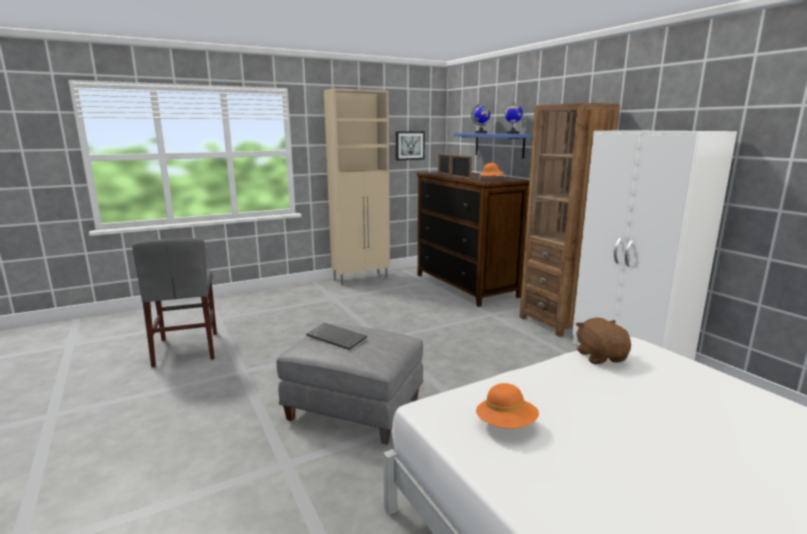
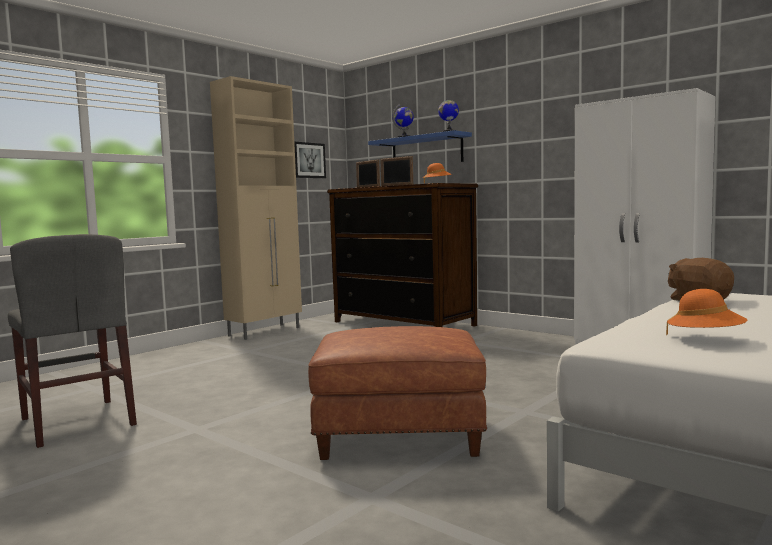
camera: 20 degrees left, 10 degrees down
(337, 337) = (376, 333): keyboard -> none
(356, 408) = (400, 434): grey ottoman -> brown ottoman
(555, 322) = (537, 338): brown bookcase -> none

